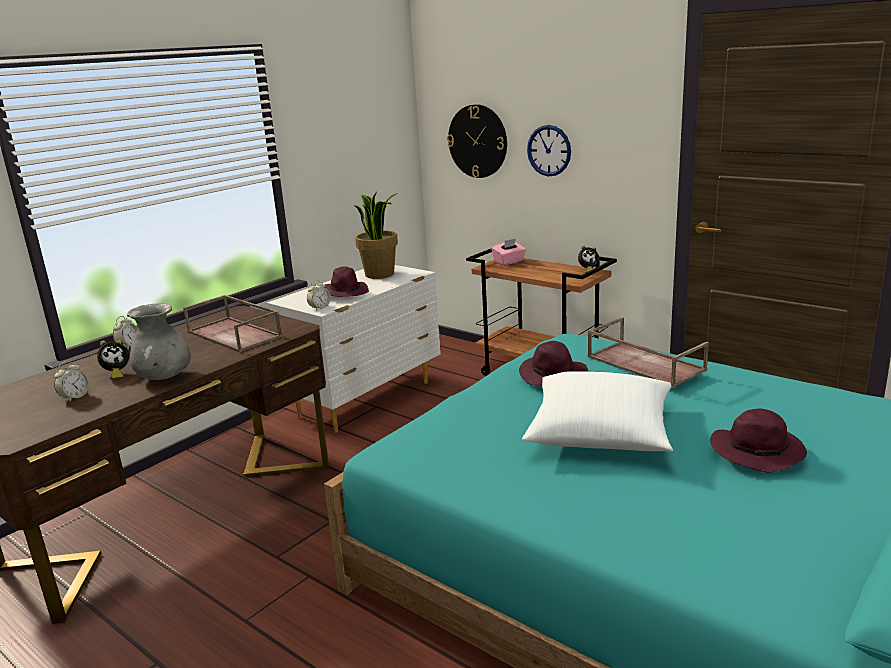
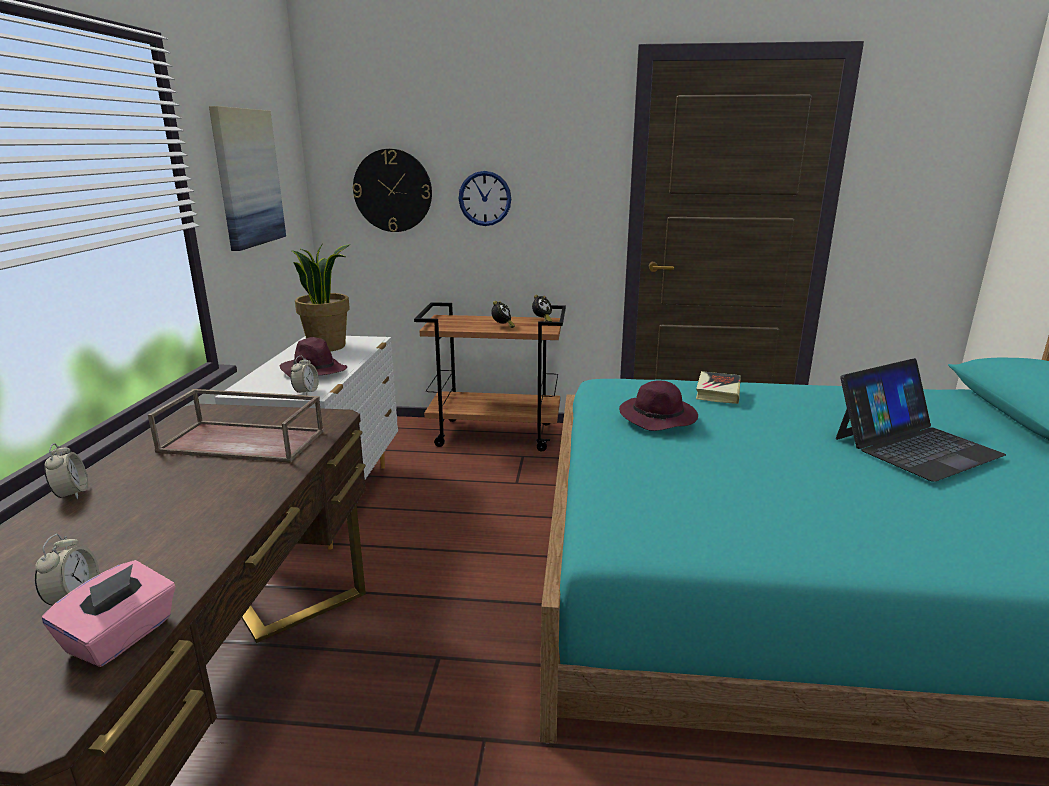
camera: 35 degrees left, 0 degrees up
(116, 374) = (110, 540): alarm clock -> alarm clock (502, 327)
(164, 377) = (215, 522): grey vase -> none
(342, 136) = (247, 178): none -> picture
(509, 262) = (450, 320): pink tissue box -> pink tissue box (122, 636)
(600, 433) = (778, 462): white pillow -> none
(643, 363) = (718, 392): brown tray -> book
(758, 451) = (915, 446): purple hat -> laptop

